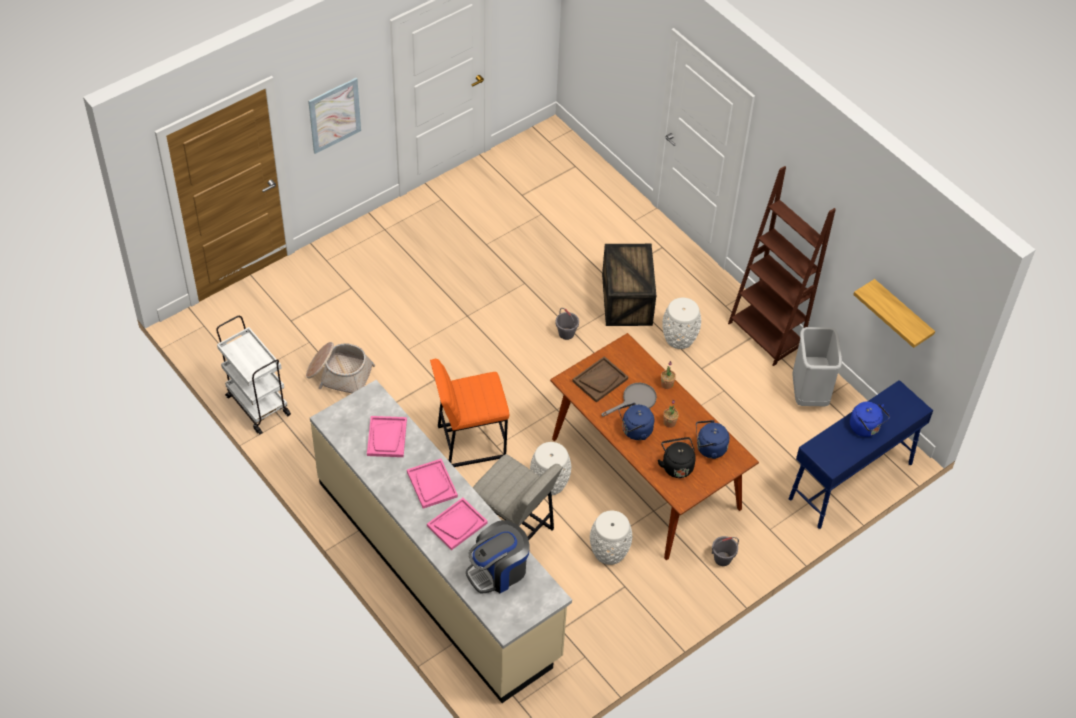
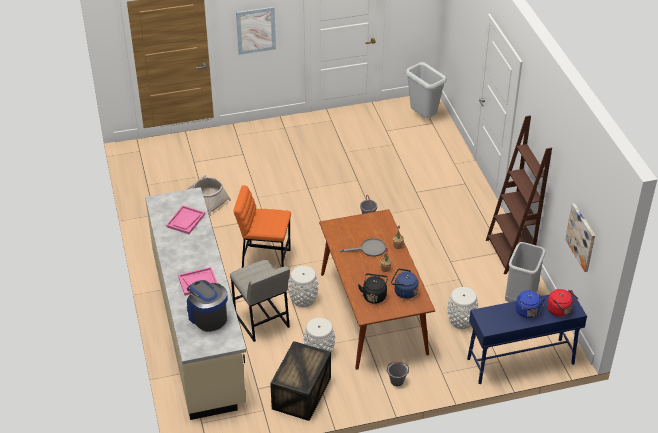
camera: 25 degrees right, 10 degrees down
(257, 405) = (144, 202): white cart -> none
(432, 484) = (197, 254): pink tray -> none
(498, 571) = (207, 316): coffee machine -> coffee machine turned 60 degrees clockwise
(559, 159) = (423, 116): none -> grey trash can
(600, 380) = (352, 231): brown tray -> none
(627, 300) = (422, 208): crate -> crate (301, 394)
(635, 431) = (358, 267): blue kettle -> none
(679, 338) = (445, 239): white stool -> white stool (461, 321)
(900, 413) = (560, 310): none -> red kettle
(901, 314) = (581, 237): shelf -> picture

